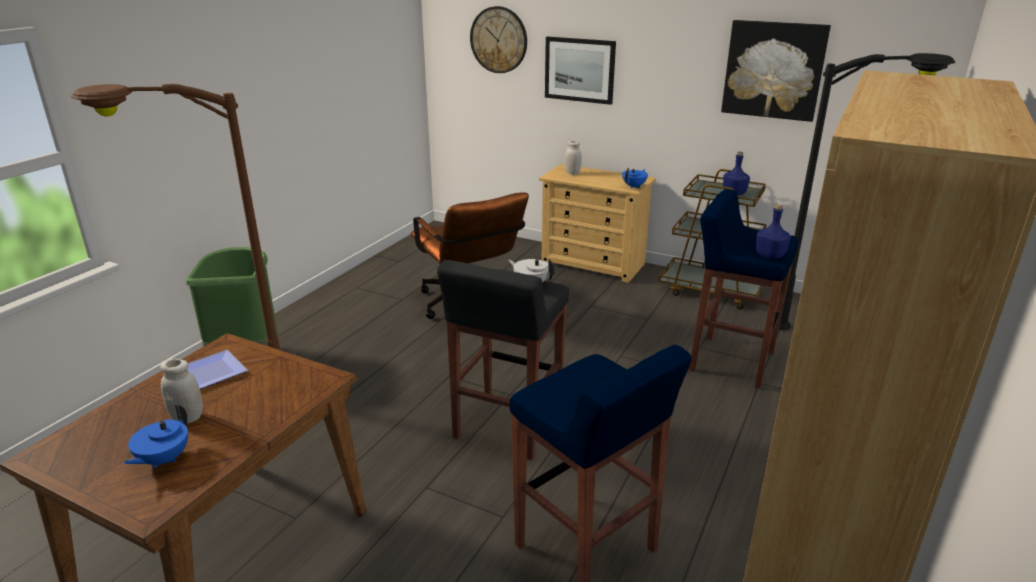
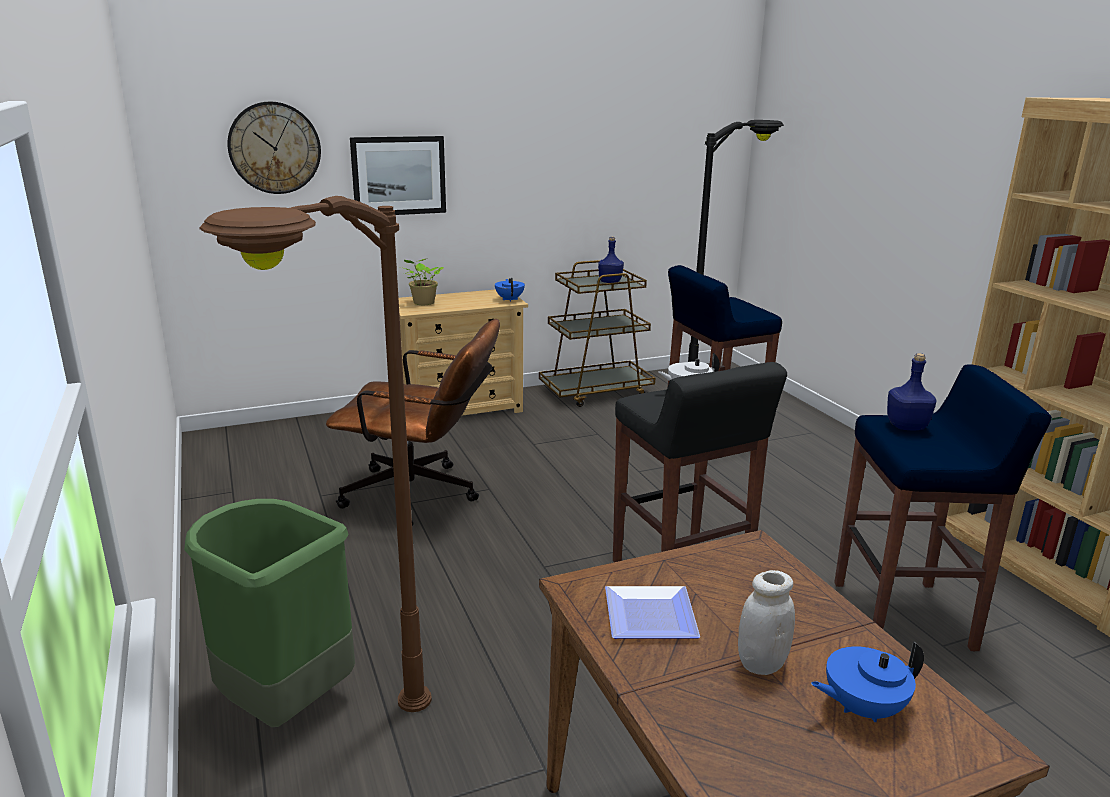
camera: 50 degrees left, 5 degrees down
(163, 460) = (861, 708): blue teapot -> blue teapot turned 105 degrees clockwise
(572, 173) = (423, 303): white jar -> potted plant
(769, 256) = (759, 313): blue bottle -> blue bottle (905, 426)
(773, 70) = (610, 151): picture -> none

